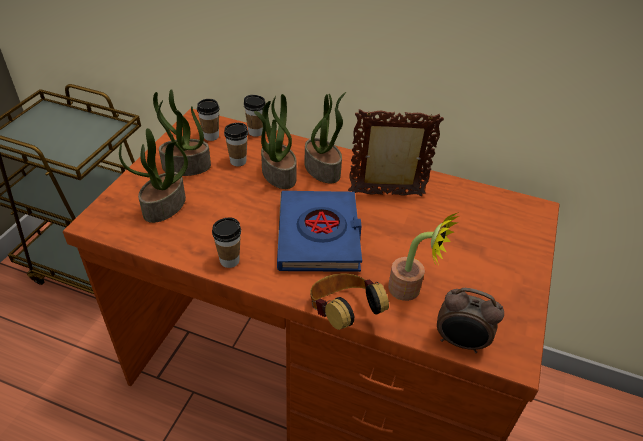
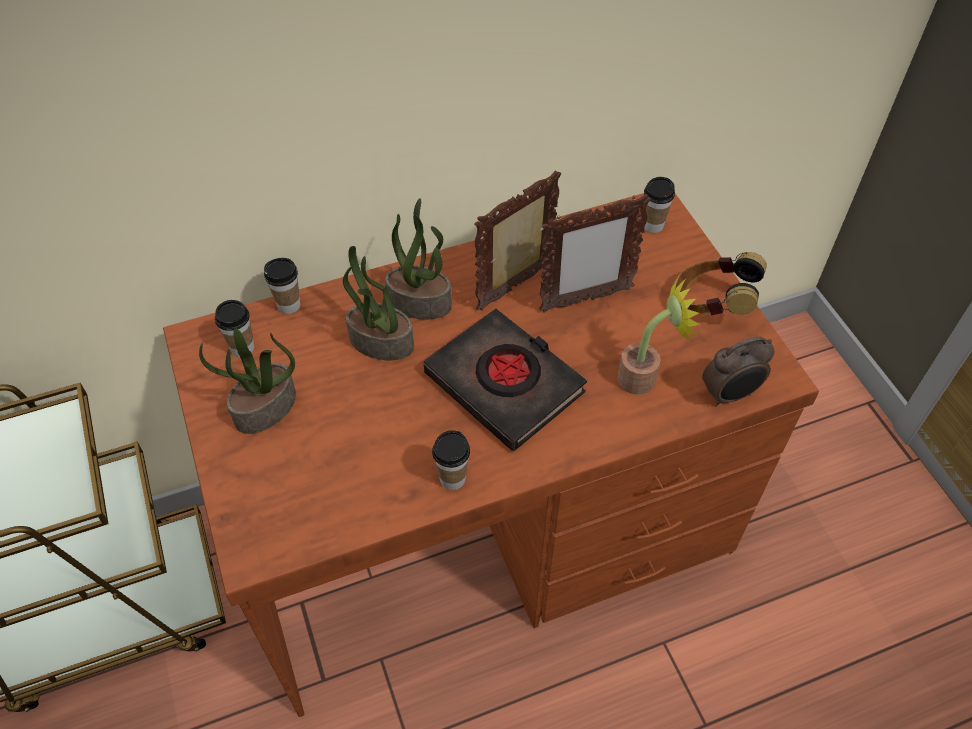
camera: 40 degrees left, 10 degrees up
(165, 207) = (307, 475): potted plant -> none
(238, 161) = (316, 358): cup -> cup (652, 225)
(319, 236) = (505, 383): blue book -> black book
(342, 314) = (614, 447): headphones -> headphones (710, 305)
(423, 226) = (585, 300): none -> picture frame

